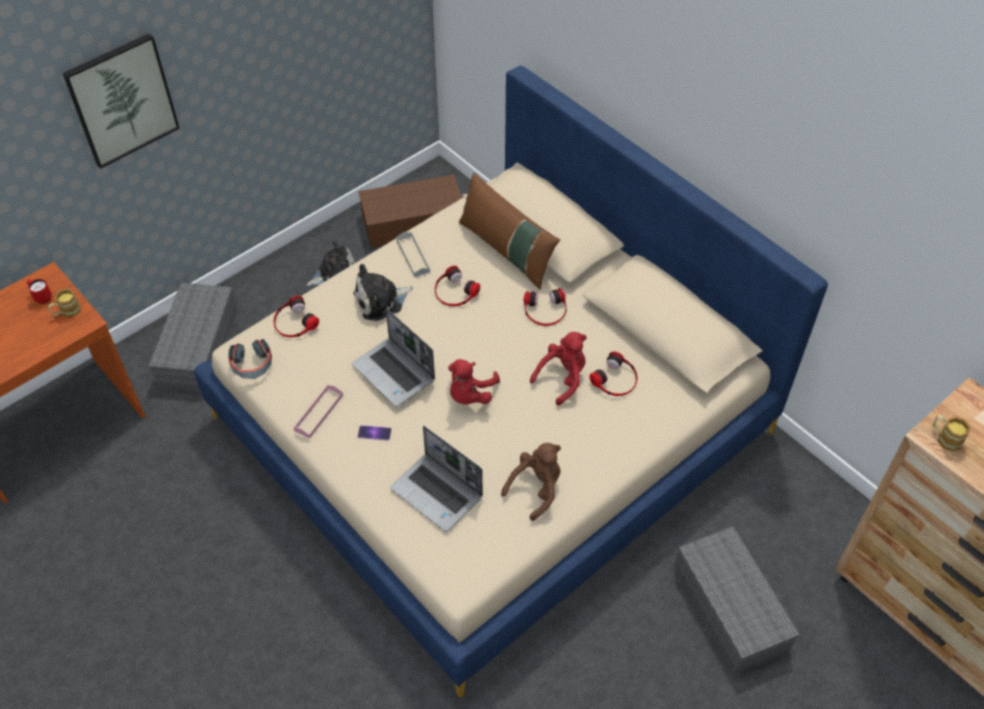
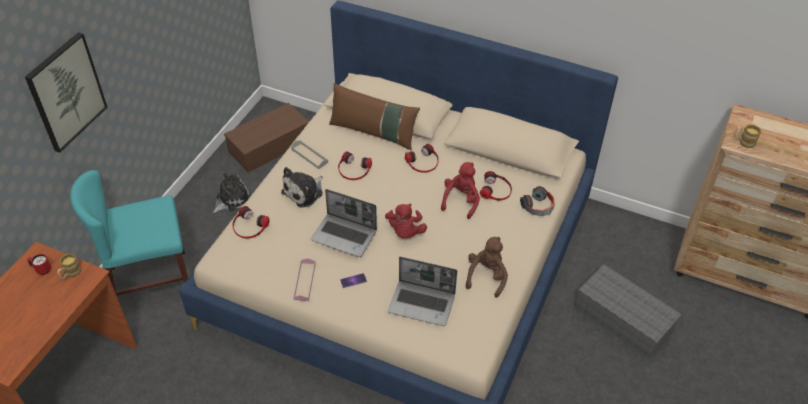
camera: 25 degrees left, 5 degrees down
(198, 346) = (151, 282): grey storage box -> turquoise chair
(252, 365) = (234, 266): headphones -> headphones (538, 207)

